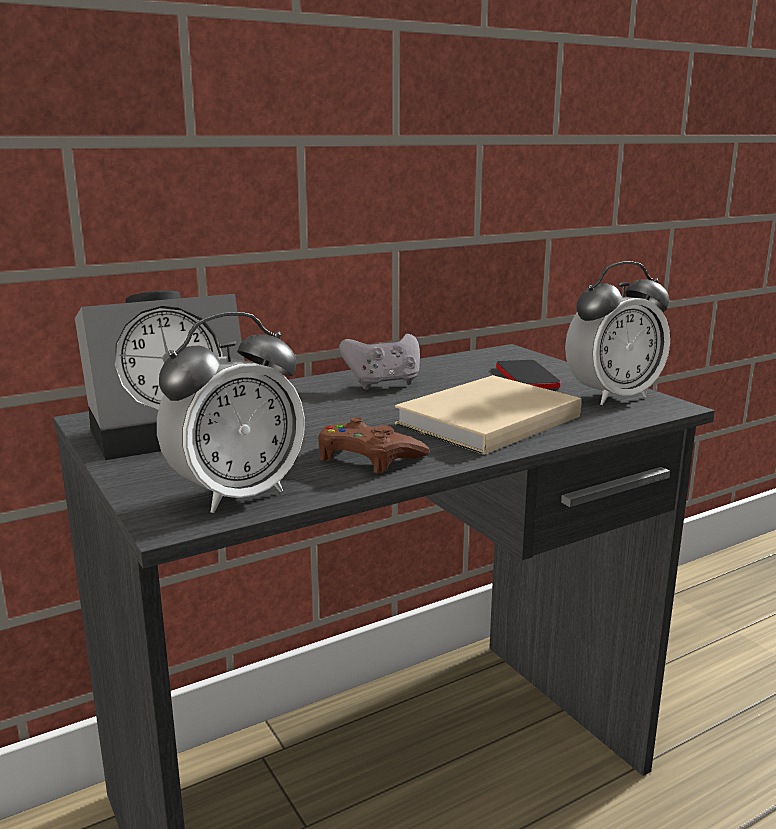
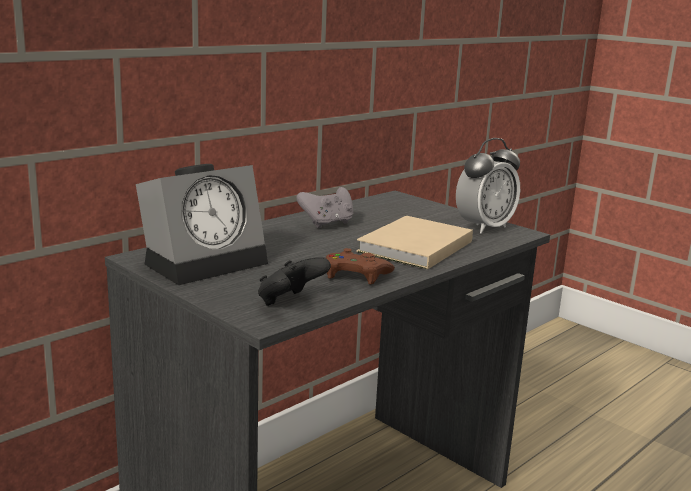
camera: 15 degrees left, 0 degrees up
(236, 495) = (290, 302): alarm clock -> black game controller
(526, 377) = (421, 215): phone -> none

